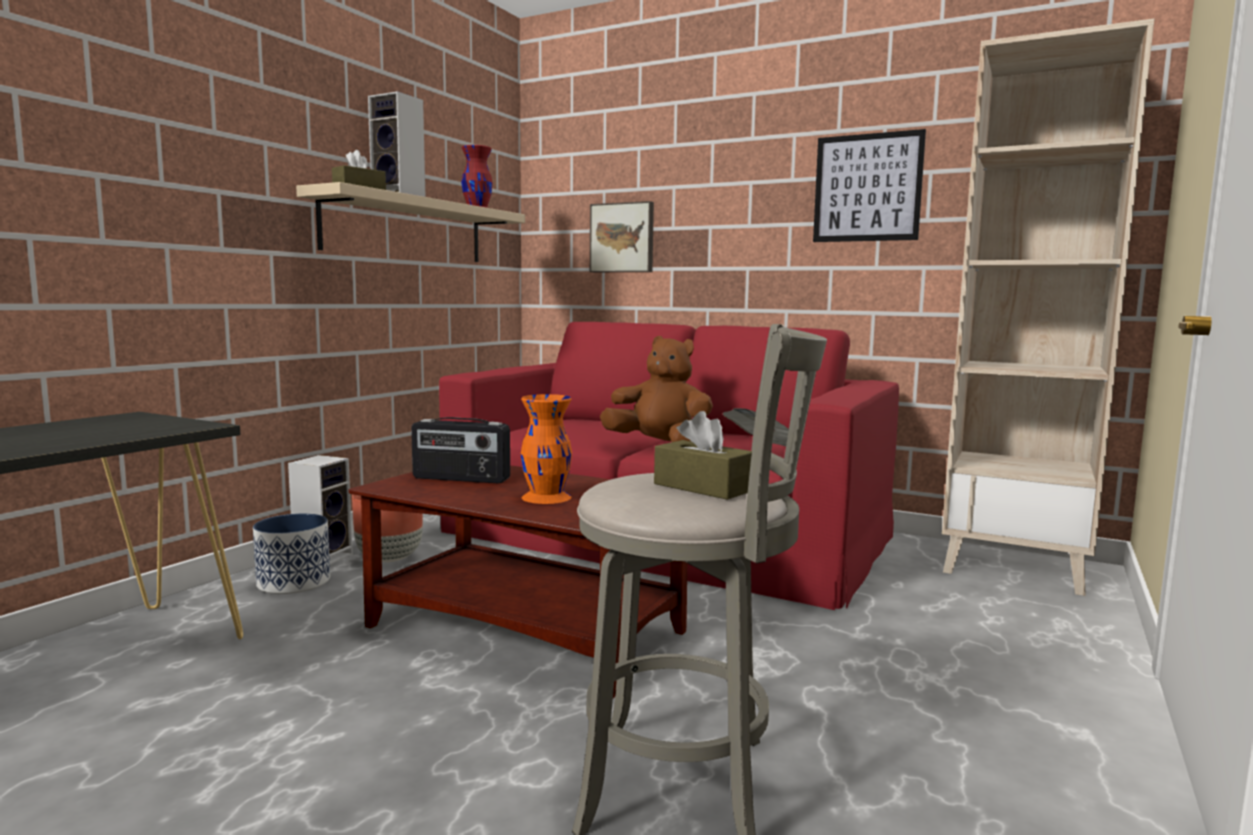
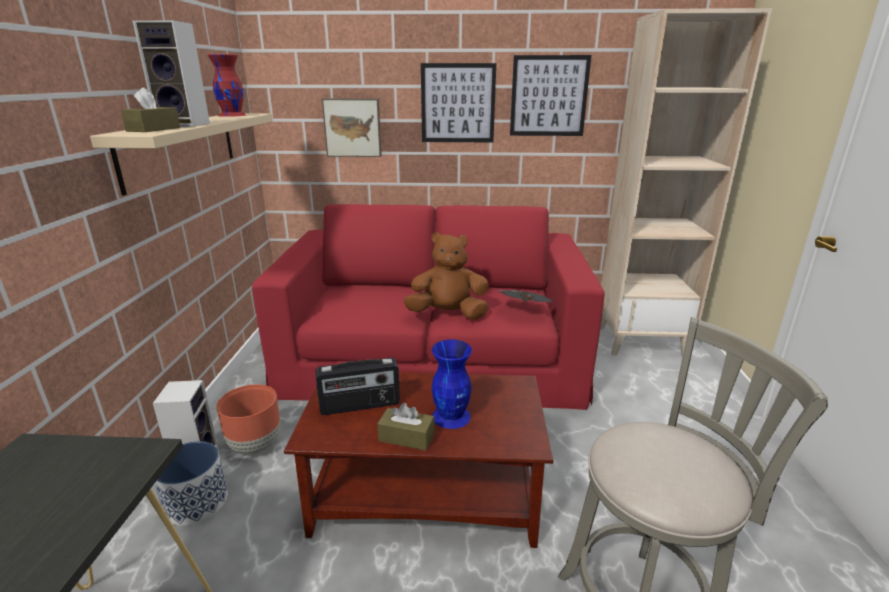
camera: 25 degrees left, 15 degrees up
(546, 497) = (452, 416): orange vase -> blue vase
(703, 487) = (682, 458): brown tissue box -> brown tissue box (406, 437)
(746, 203) = (458, 103): none -> picture

